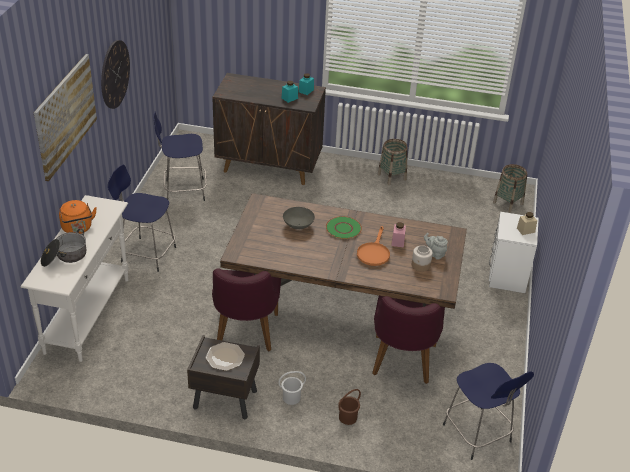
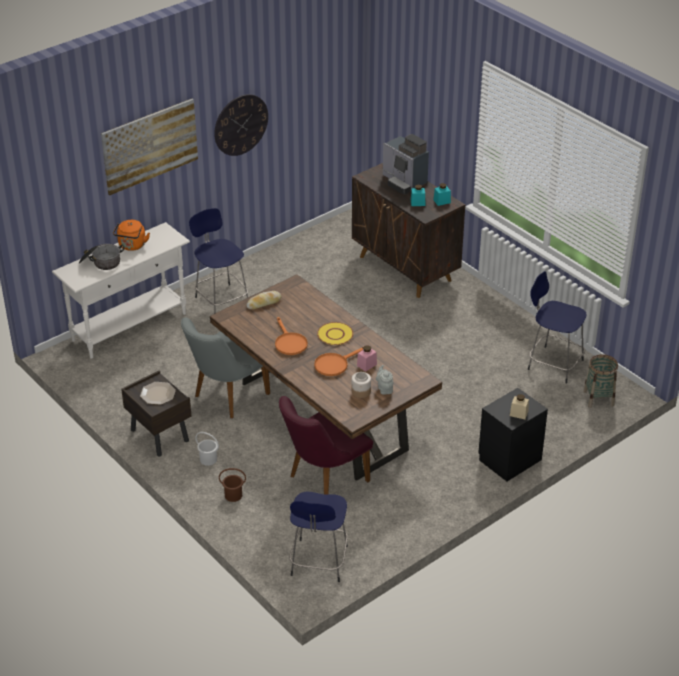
camera: 40 degrees right, 0 degrees up
(183, 190) = (307, 259): blue stool -> blue stool (553, 364)
(245, 335) = (226, 397): purple chair -> grey chair
(254, 228) = (264, 303): none -> bread
(259, 86) = (404, 182): none -> coffee machine
(298, 225) = (301, 316): grey bowl -> none
(316, 252) = (289, 343): none -> orange frying pan
(343, 228) = (335, 334): green plate -> yellow plate
(392, 177) = (511, 325): basket -> none
(506, 276) = (508, 459): white nightstand -> black nightstand

